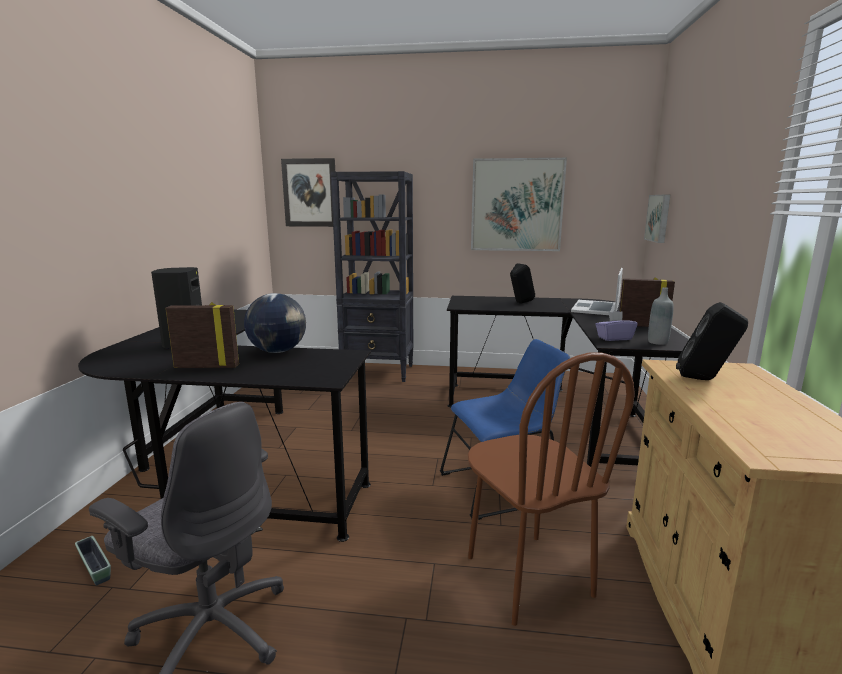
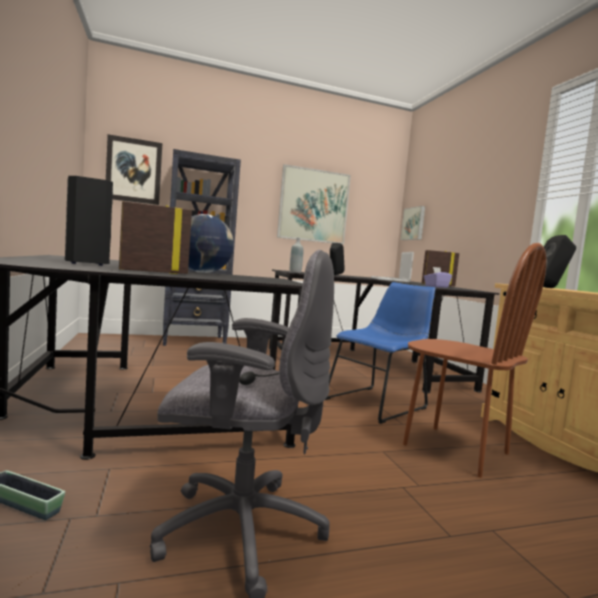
camera: 25 degrees left, 10 degrees down
(657, 342) = (464, 289): grey bottle -> grey bottle (295, 272)

